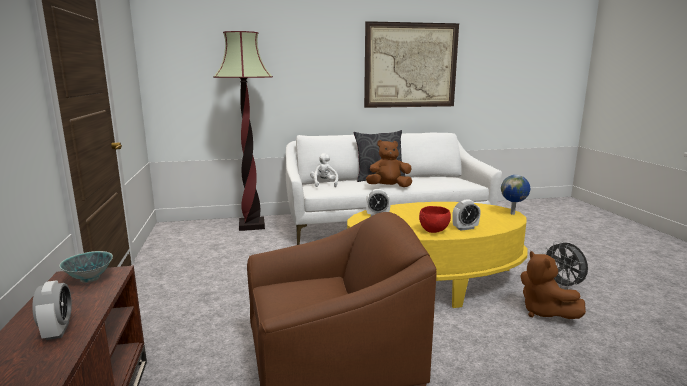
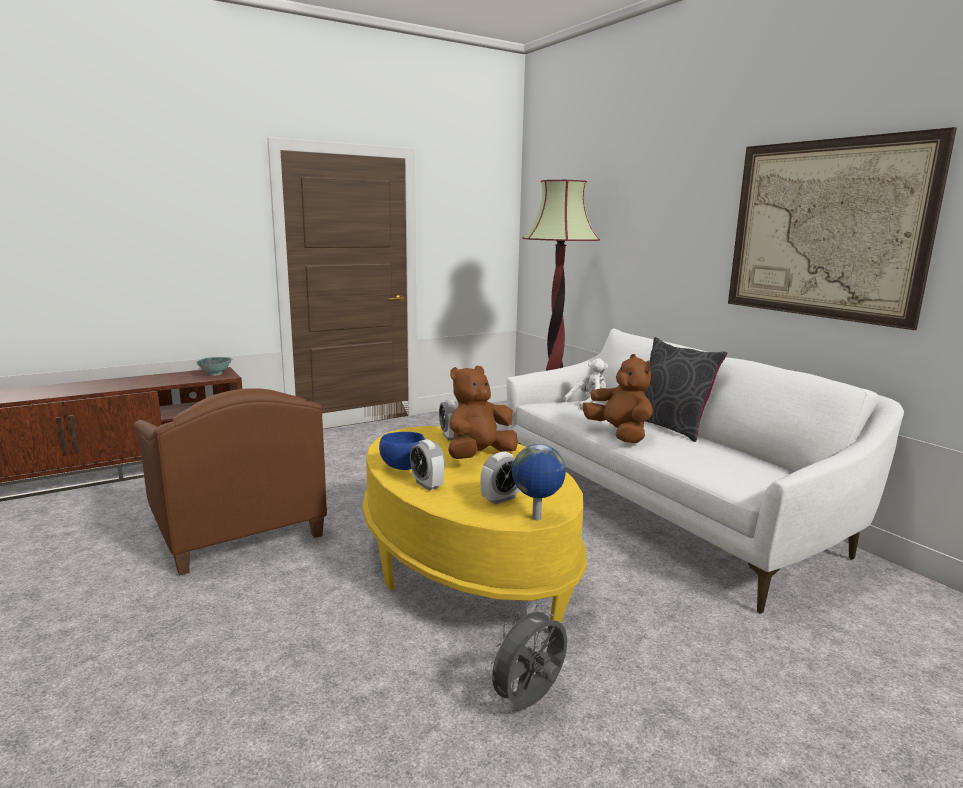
camera: 70 degrees right, 0 degrees up
(57, 331) = (139, 383): alarm clock -> alarm clock (501, 499)
(434, 231) = (403, 467): red bowl -> blue bowl
(544, 312) = (402, 669): brown plush toy -> brown plush toy (479, 456)

